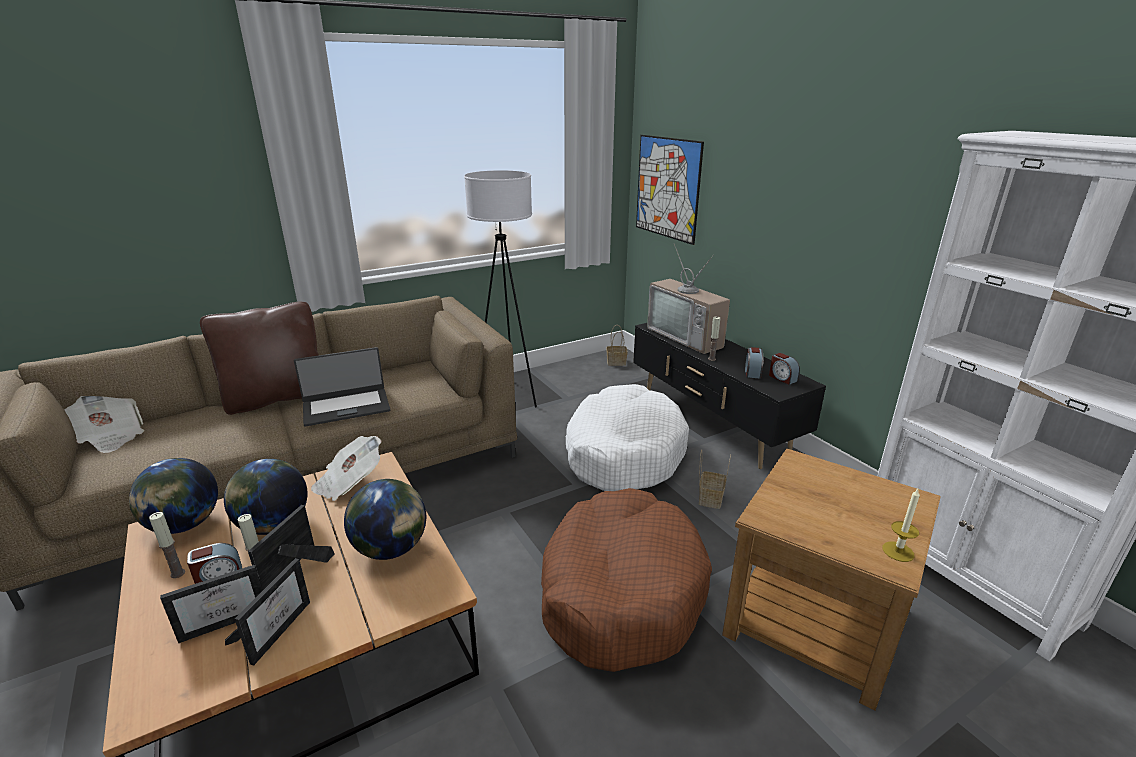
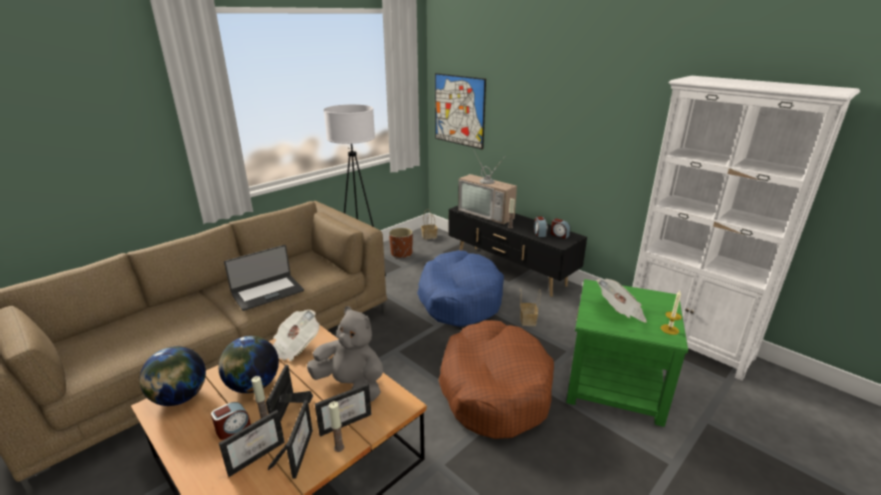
camera: 15 degrees left, 0 degrees up
(110, 437) = (78, 342): newspaper -> newspaper (620, 311)
(178, 573) = (197, 431): candle -> candle (339, 447)
(277, 398) = (205, 293): brown pillow -> none
(357, 596) = (345, 420): none -> picture frame
(391, 549) = (351, 385): globe -> grey plush toy
(569, 381) = (401, 254): none -> brown planter
(623, 452) = (460, 299): white dog bed -> blue dog bed
(813, 620) = (614, 383): brown side table -> green side table

